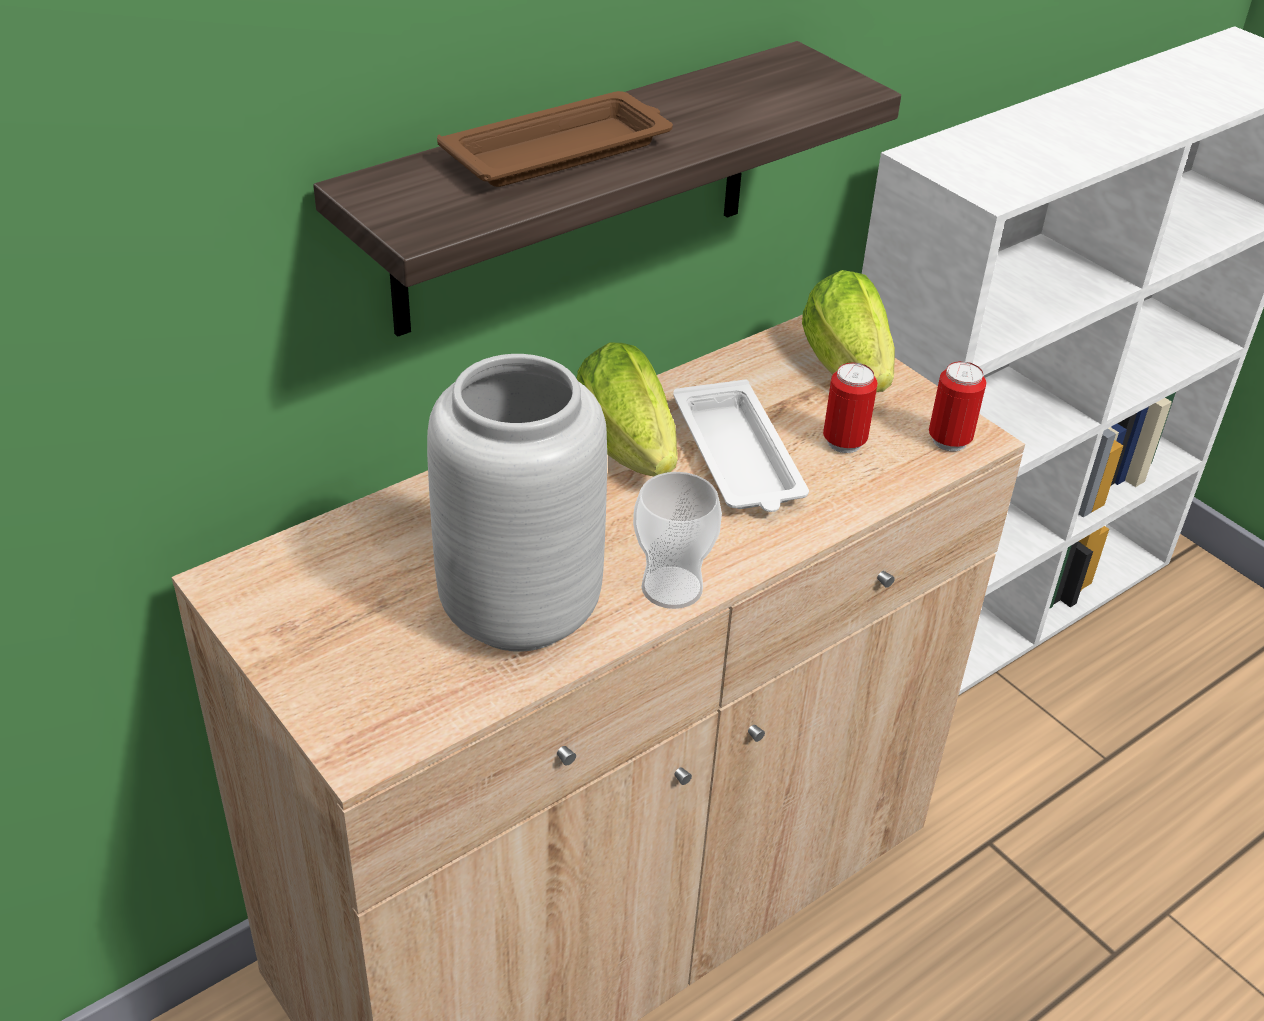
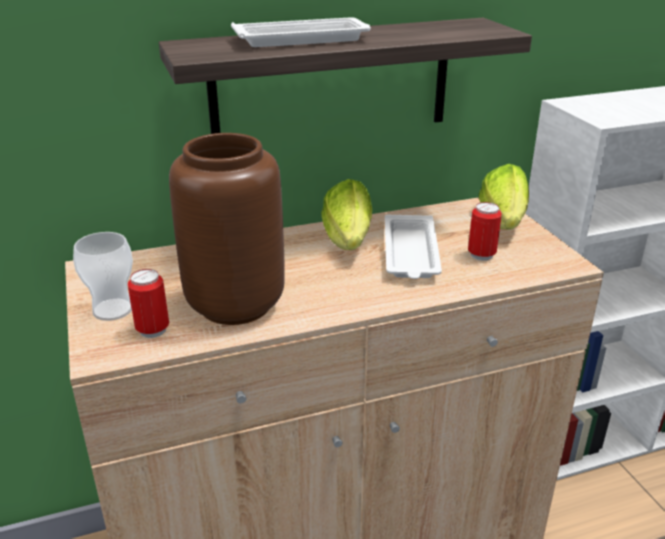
camera: 20 degrees right, 10 degrees down
(517, 609) = (234, 304): grey vase -> brown vase
(561, 152) = (303, 39): brown tray -> white tray
(672, 588) = (332, 308): cup -> cup (112, 310)
(949, 440) = (551, 263): can -> can (153, 330)

